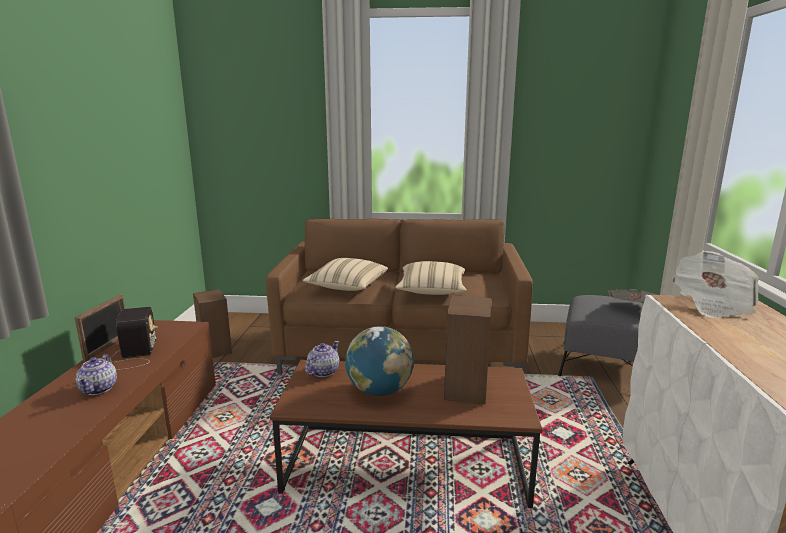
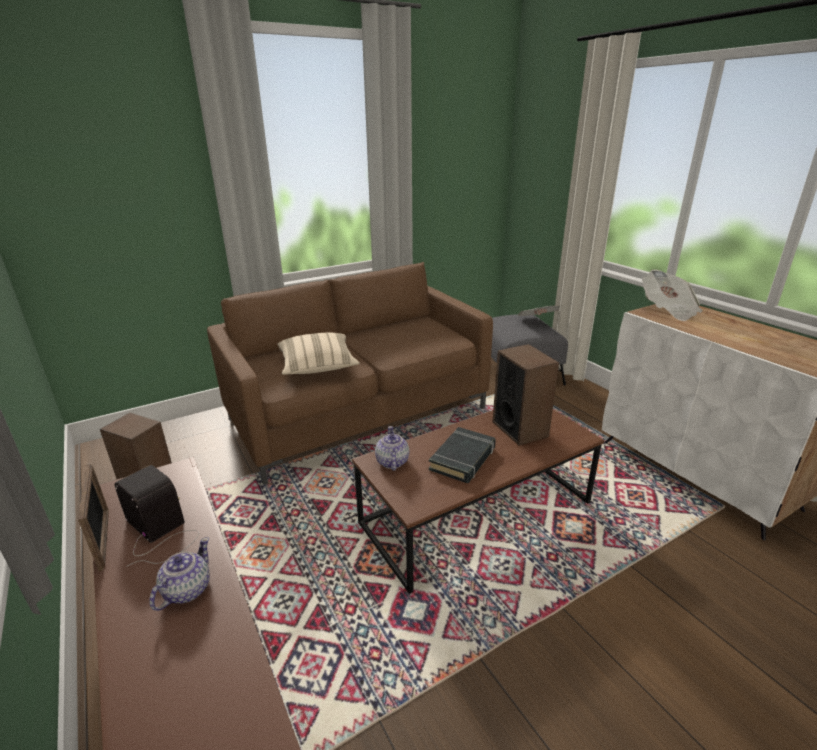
camera: 35 degrees left, 10 degrees up
(99, 388) = (186, 590): teapot -> teapot turned 120 degrees counterclockwise
(379, 391) = (463, 459): globe -> black book
(431, 291) = (402, 349): beige pillow -> none

